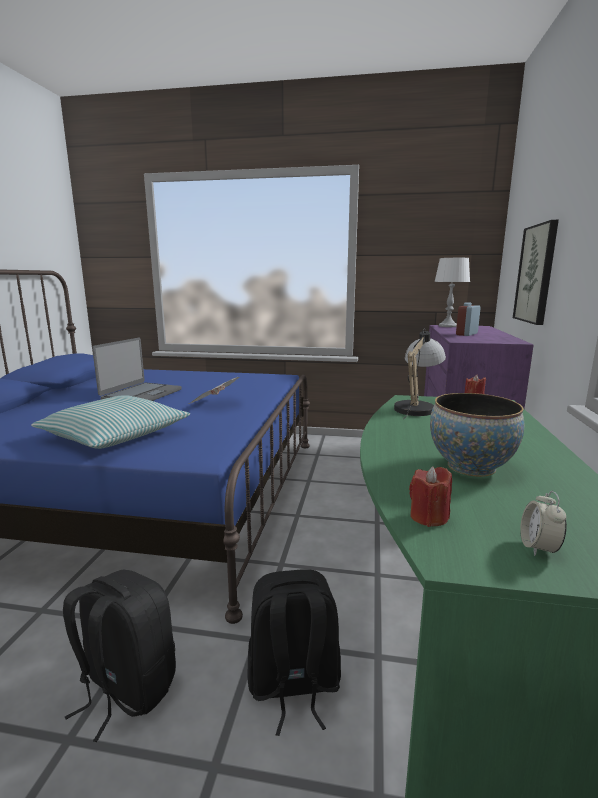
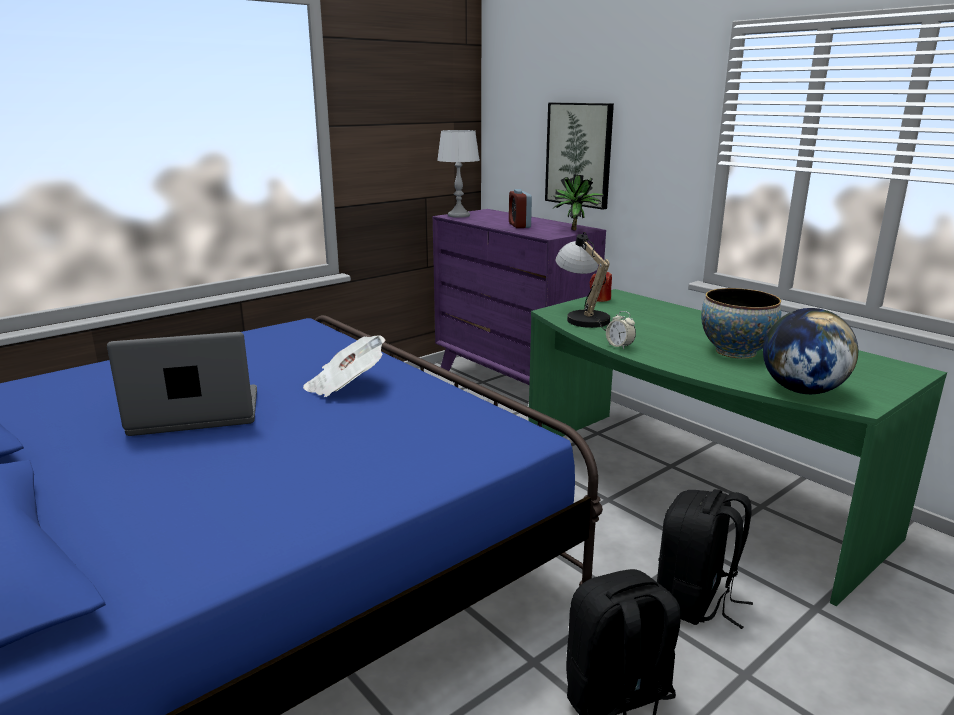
camera: 50 degrees left, 5 degrees up
(114, 435) = (364, 466): pillow -> none
(141, 395) = (195, 413): laptop -> laptop turned 75 degrees counterclockwise
(428, 517) = (802, 390): red candle -> globe
(502, 341) = (577, 230): none -> potted plant
(538, 547) = (862, 381): alarm clock -> alarm clock (619, 346)

